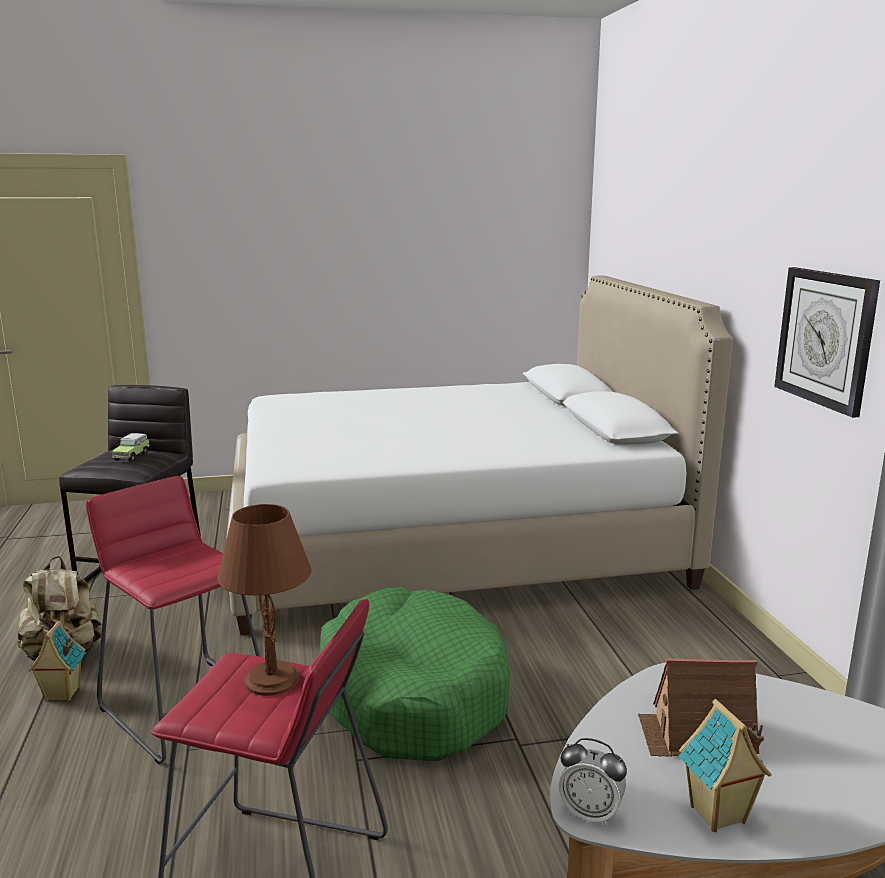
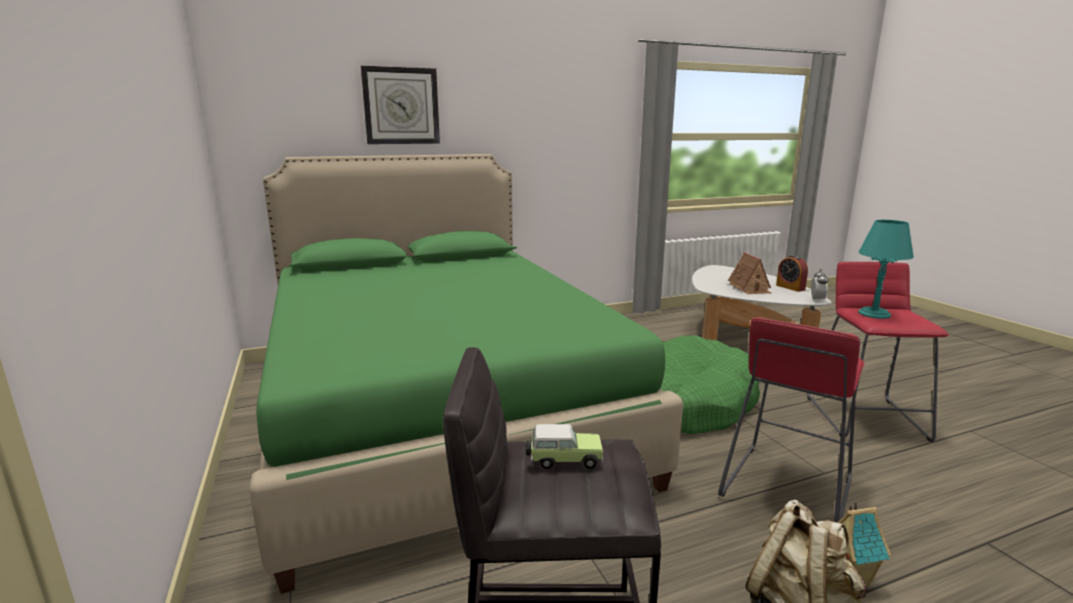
camera: 100 degrees left, 0 degrees up
(272, 680) = (874, 314): brown table lamp -> turquoise table lamp
(448, 542) = (438, 410): white bed -> green bed
(718, 815) = (790, 287): toy house -> alarm clock
(825, 338) = (576, 156): wall clock -> wall clock (401, 106)

